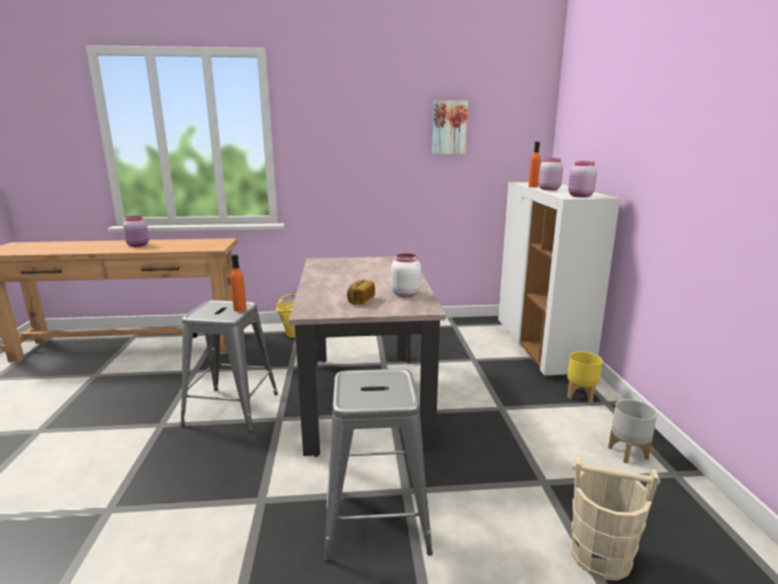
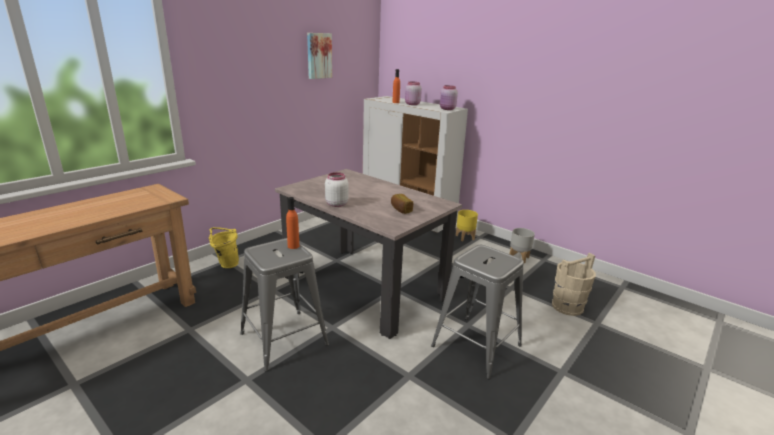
camera: 45 degrees left, 5 degrees up
(139, 245) = (59, 216): pink jar -> none
(405, 293) = (412, 197): white jar -> white jar (336, 204)

